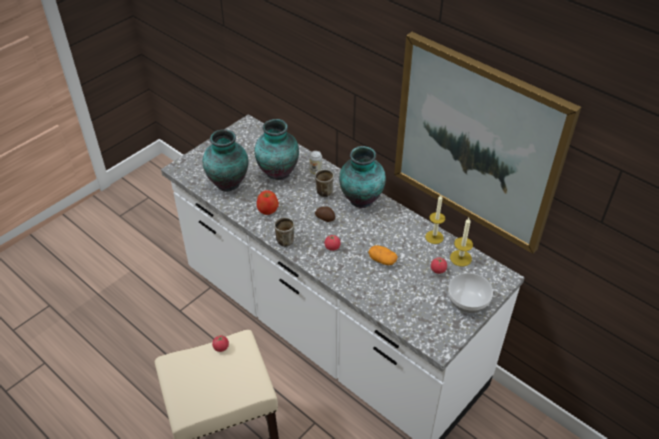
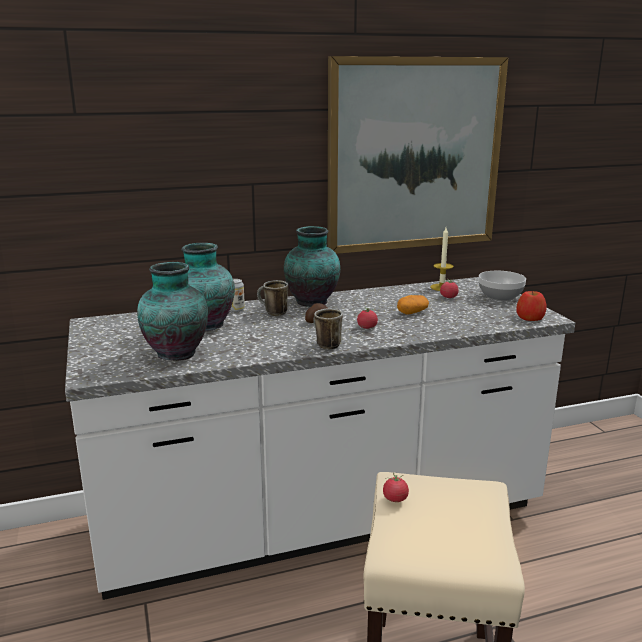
camera: 60 degrees left, 25 degrees down
(267, 209) = (260, 343): apple -> apple (530, 318)
(434, 237) = (403, 289): candle -> none

